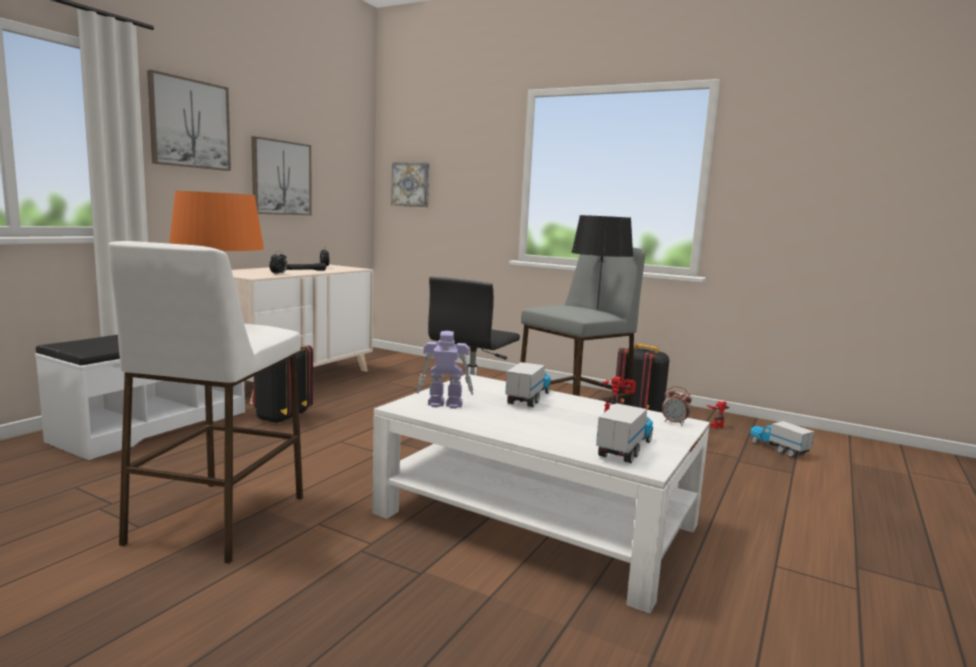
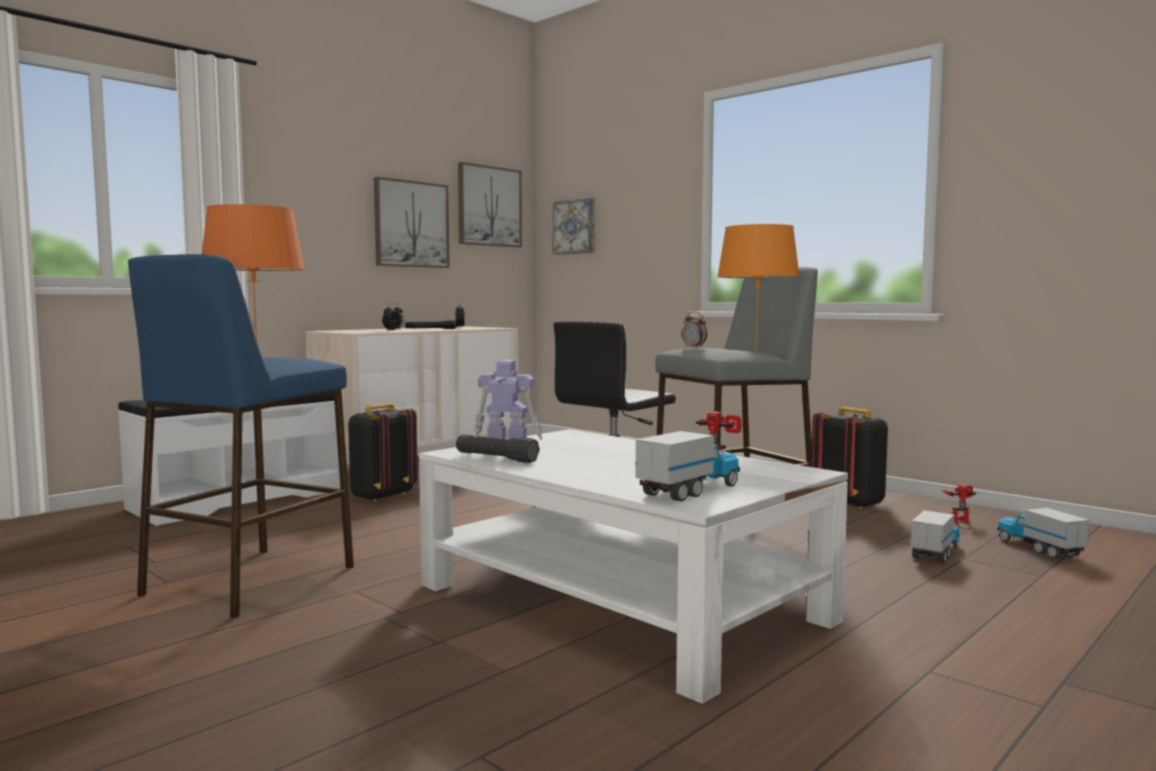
camera: 15 degrees right, 5 degrees down
(189, 124) = (300, 165): picture -> picture (489, 206)
(218, 520) = (249, 581): white stool -> blue stool
(445, 414) = (496, 458): none -> black flashlight
(528, 398) = (620, 448): toy truck -> toy truck (935, 552)
(597, 309) = (755, 350): black table lamp -> orange table lamp
(674, 423) = (793, 472): alarm clock -> alarm clock (694, 347)

